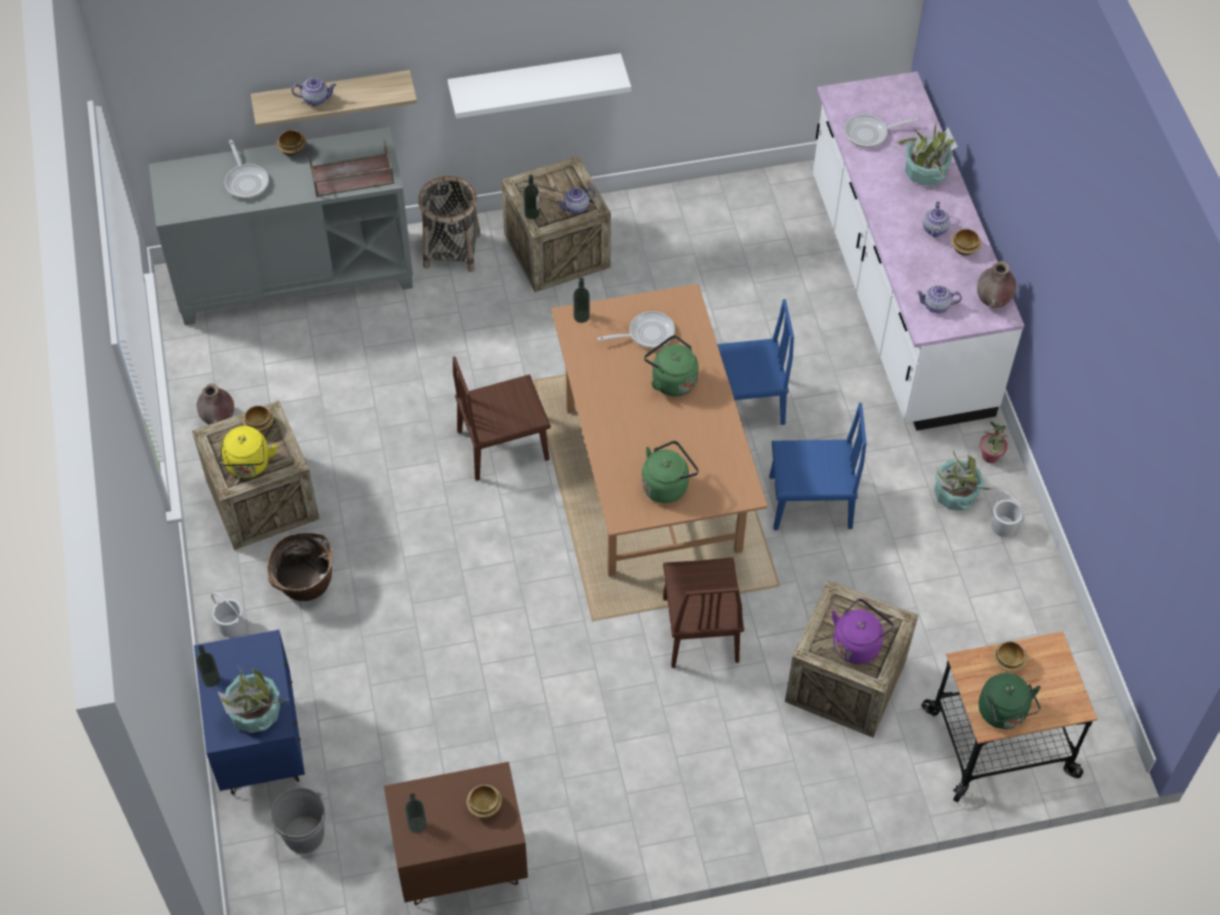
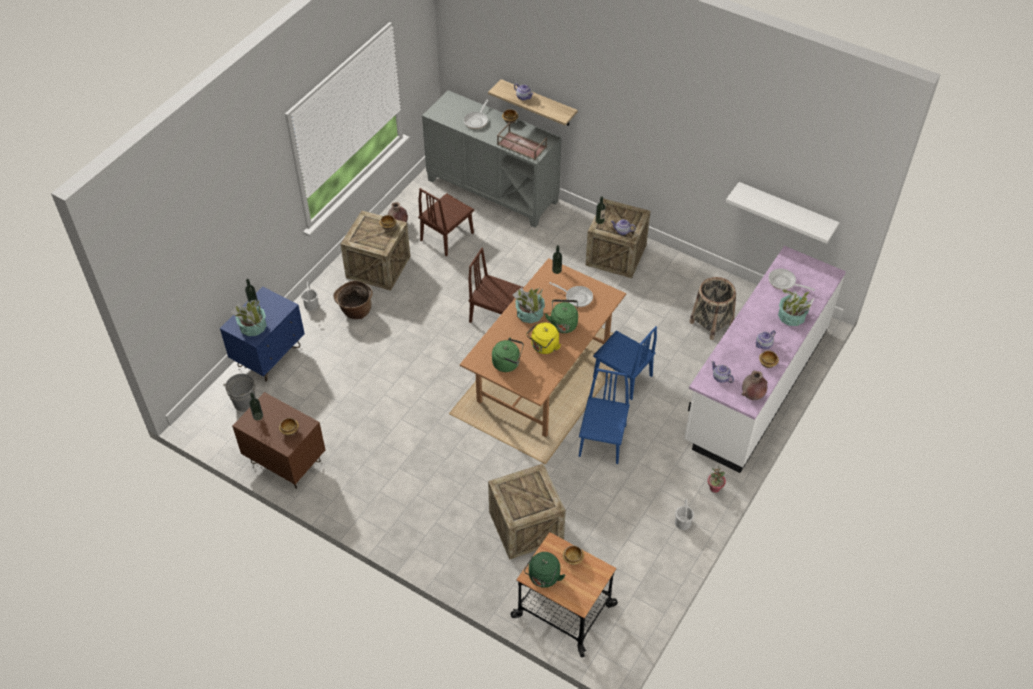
camera: 45 degrees right, 5 degrees down
(248, 465) = (366, 238): yellow kettle -> yellow kettle (544, 347)
(452, 250) = (570, 224): basket -> basket (711, 323)
(535, 80) = (639, 153): white shelf -> white shelf (786, 210)
(700, 629) = (489, 453): brown chair -> brown chair (447, 236)
(810, 502) = (602, 441): blue chair -> blue chair turned 120 degrees counterclockwise
(857, 643) = (523, 499): purple kettle -> none
(955, 494) = (676, 491): potted plant -> potted plant (529, 314)

